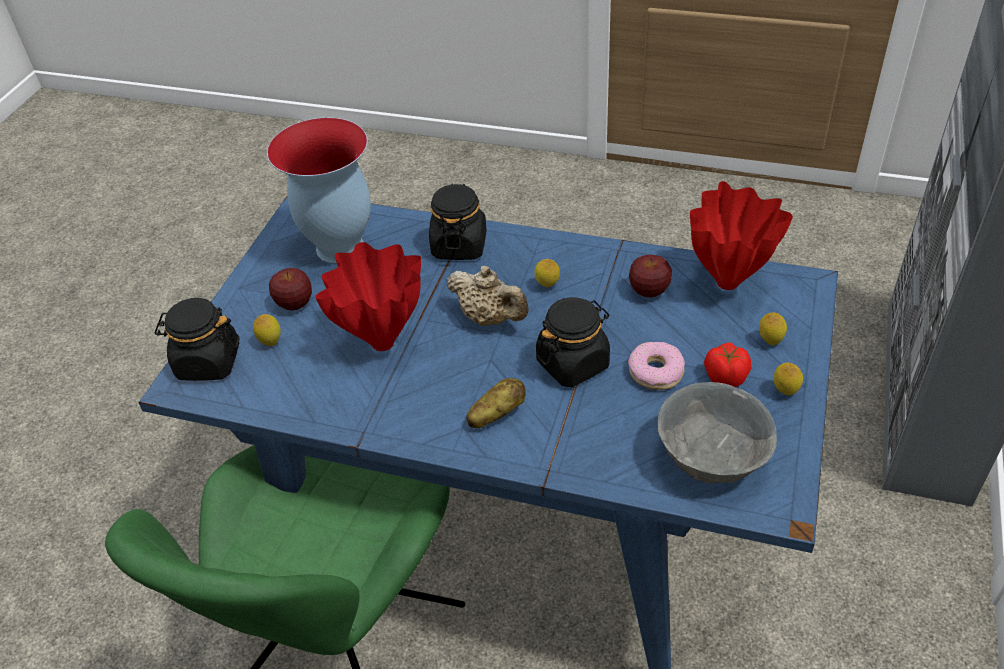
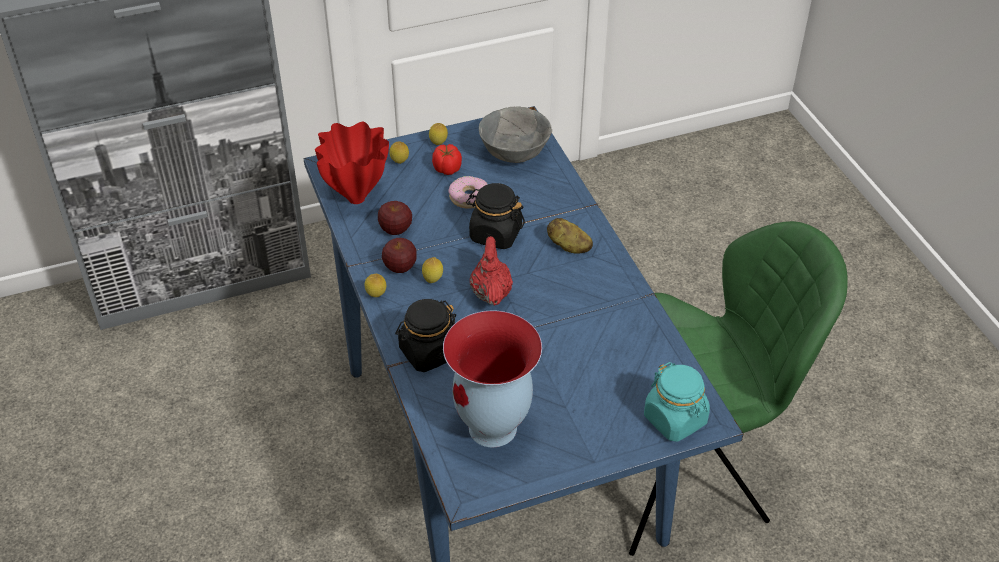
camera: 130 degrees left, 0 degrees up
(208, 362) = (675, 419): black jar -> turquoise jar
(271, 342) = (623, 397): lemon -> lemon (376, 296)
(295, 304) = (576, 411): apple -> apple (400, 267)
(385, 342) = (563, 333): red vase -> none
(490, 318) = (491, 293): beige teapot -> red teapot

